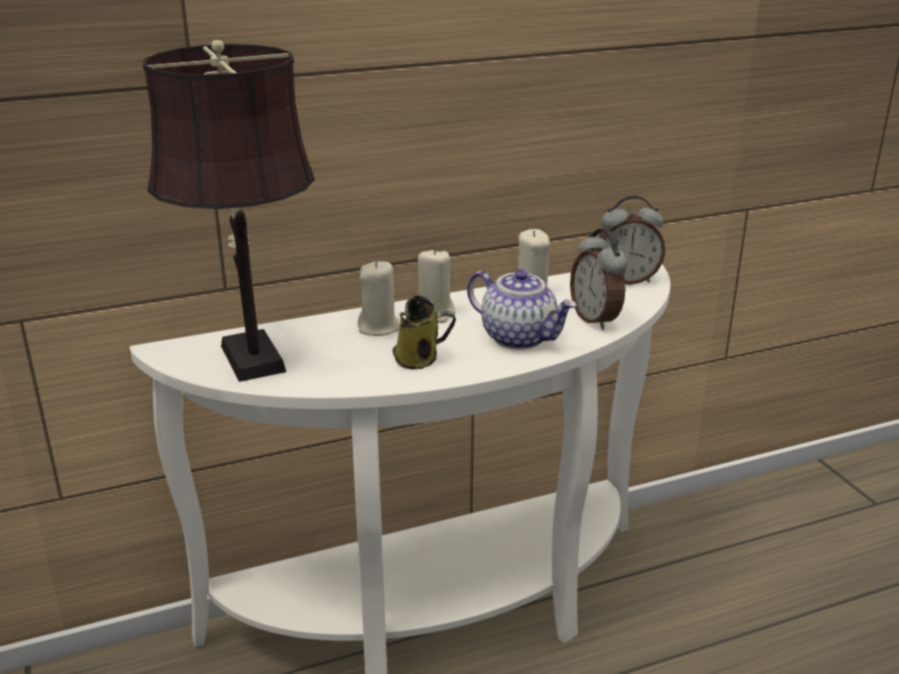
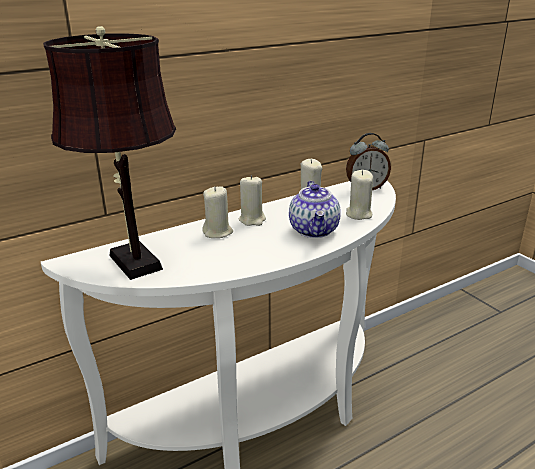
camera: 10 degrees left, 0 degrees up
(419, 359) = (253, 251): mug -> none
(520, 337) = (314, 230): teapot -> teapot turned 60 degrees clockwise
(596, 319) = (358, 214): alarm clock -> beige candle

